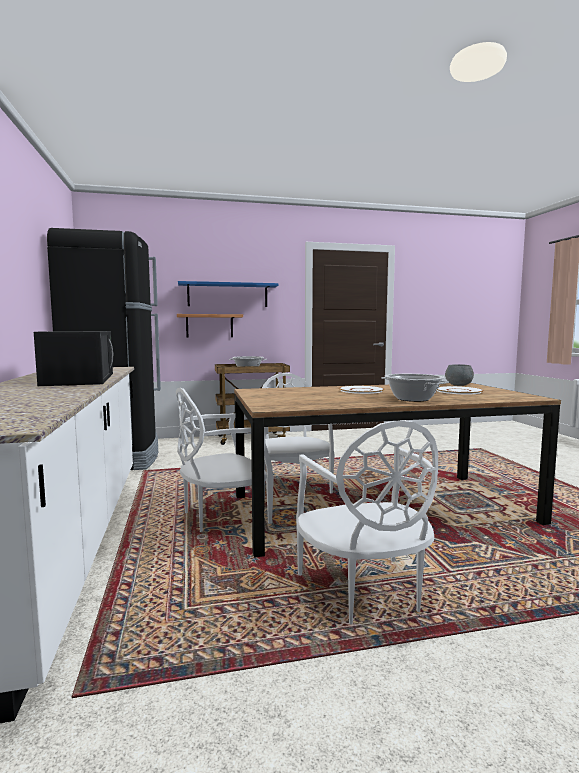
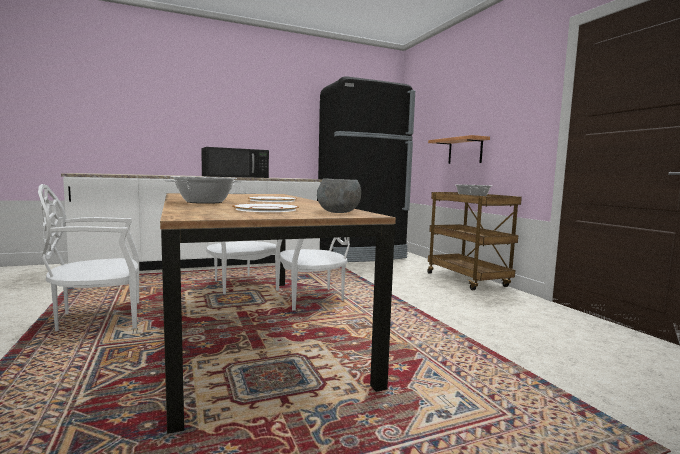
camera: 80 degrees right, 0 degrees up
(227, 295) = (481, 115): blue shelf -> none

